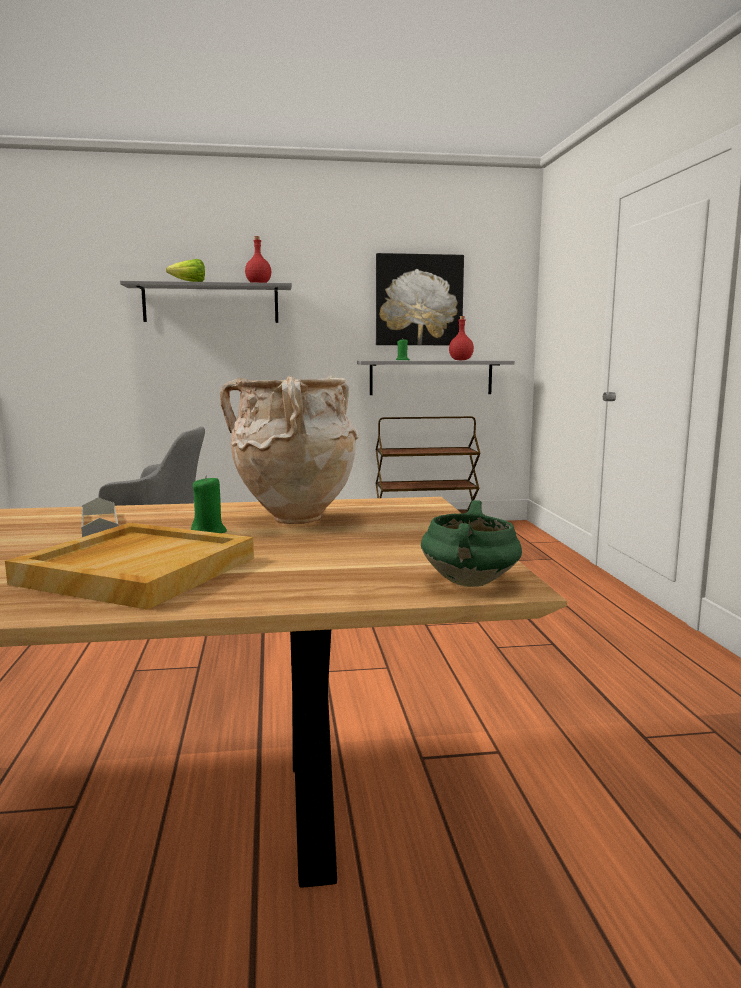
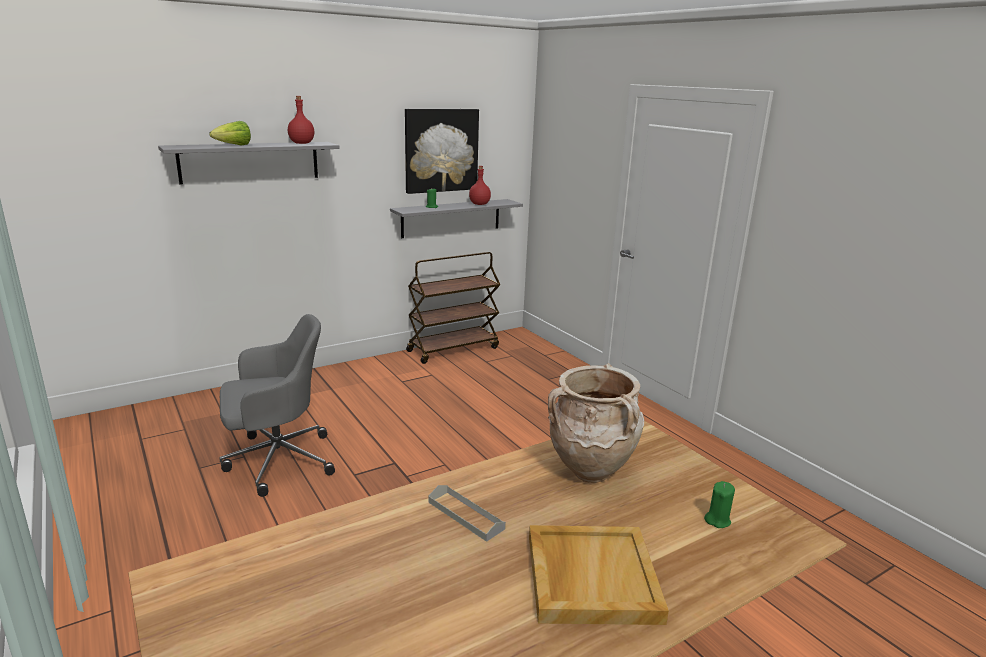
camera: 25 degrees left, 10 degrees up
(209, 532) = (559, 508): green candle -> green candle (717, 520)
(471, 583) = (786, 537): green cooking pot -> none

